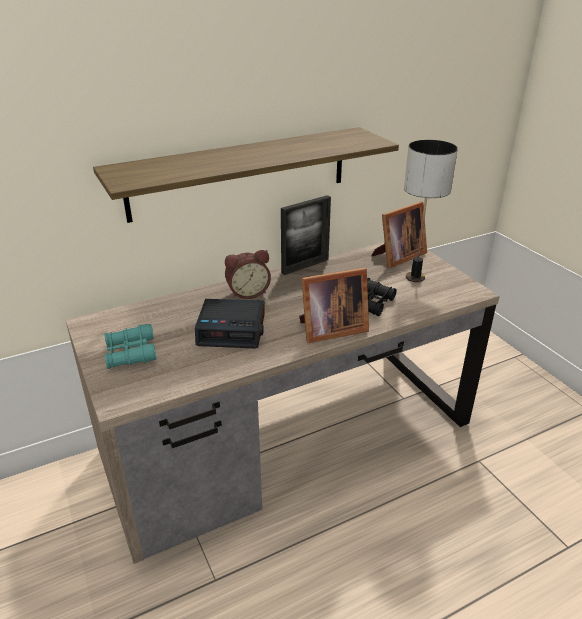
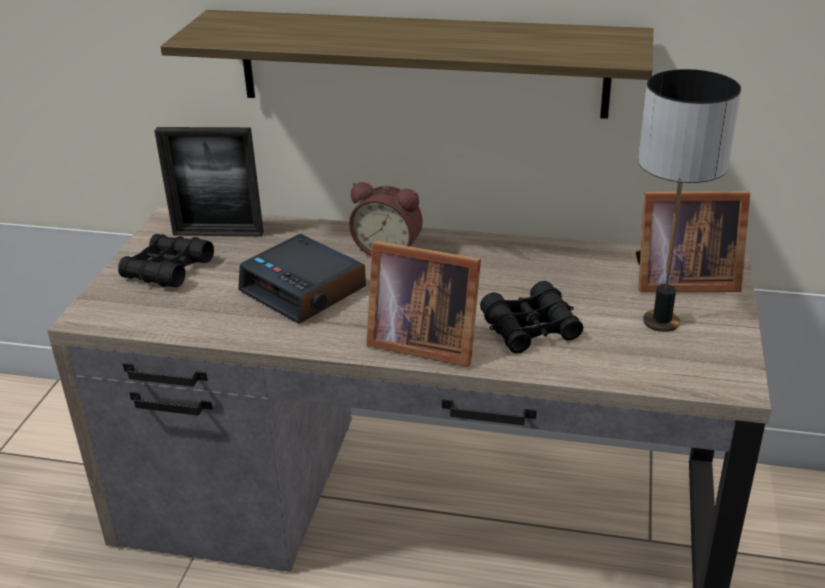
camera: 40 degrees right, 0 degrees up
(131, 353) = (168, 270): turquoise binoculars -> black binoculars
(305, 266) = (515, 243): picture frame -> picture frame (218, 233)

